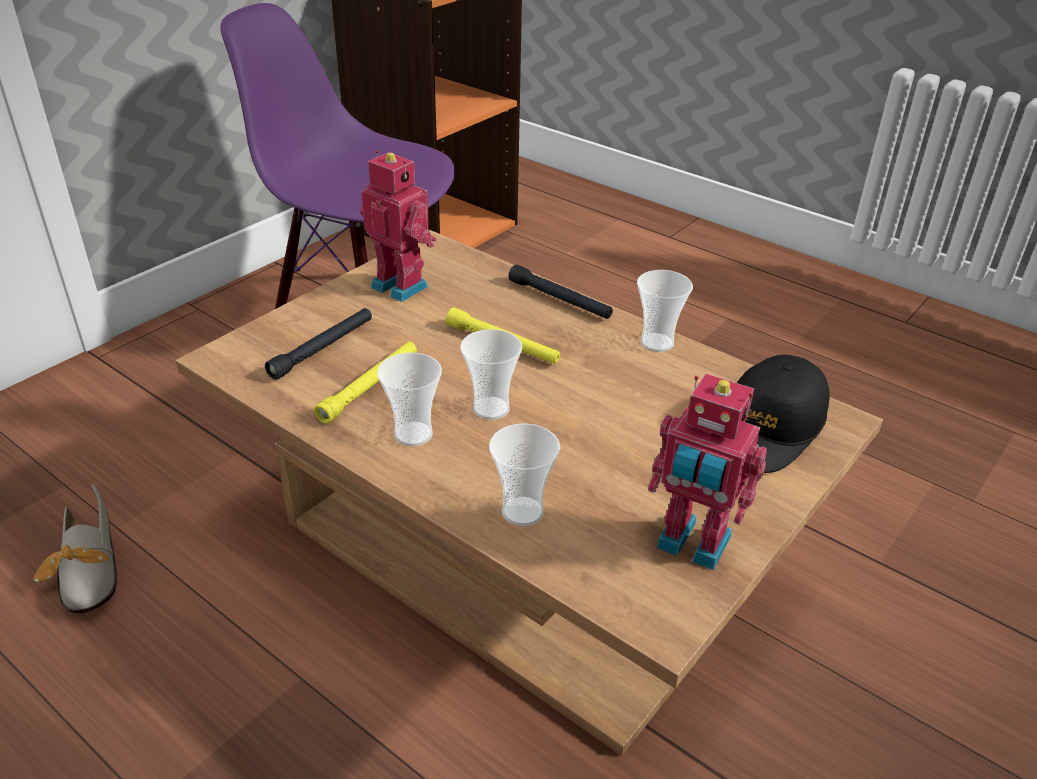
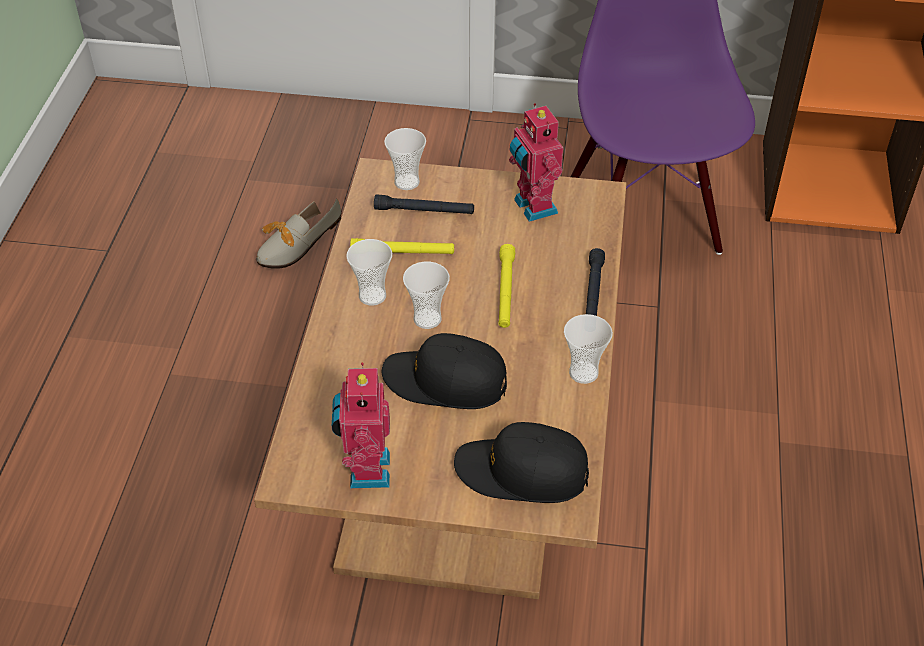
camera: 60 degrees right, 10 degrees up
(402, 285) = (532, 207): toy robot -> toy robot turned 150 degrees clockwise
(522, 511) = (338, 377): cup -> cup (407, 182)
(597, 431) = (445, 381): none -> black cap

